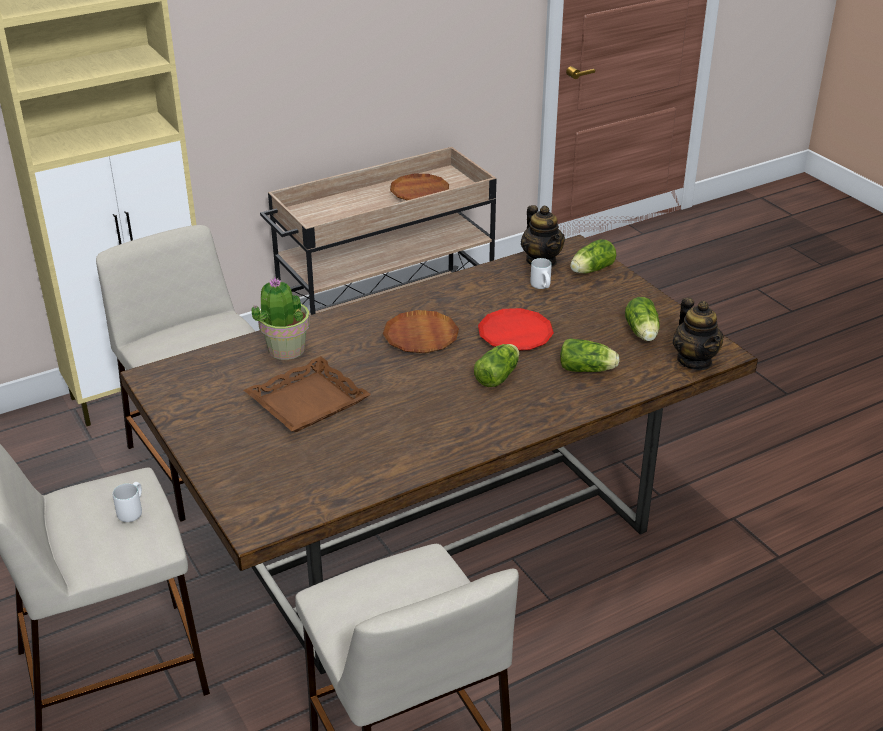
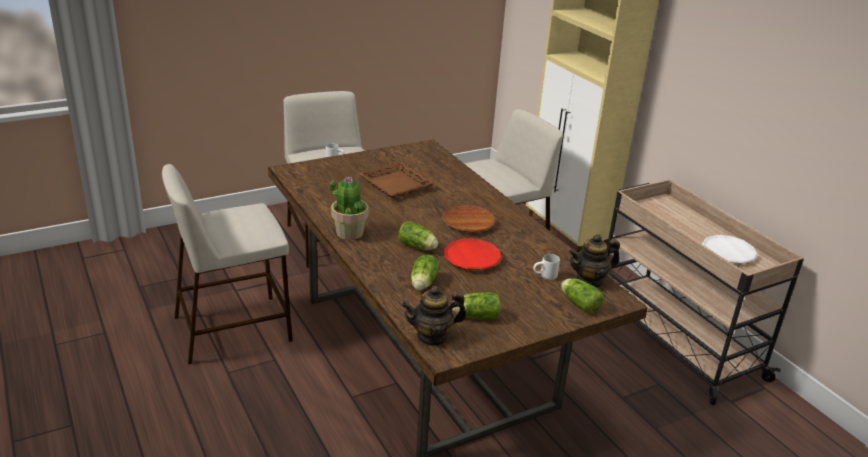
camera: 90 degrees right, 5 degrees down
(285, 349) = (453, 180): potted plant -> potted plant (349, 233)
(419, 192) = (728, 253): brown plate -> white plate

